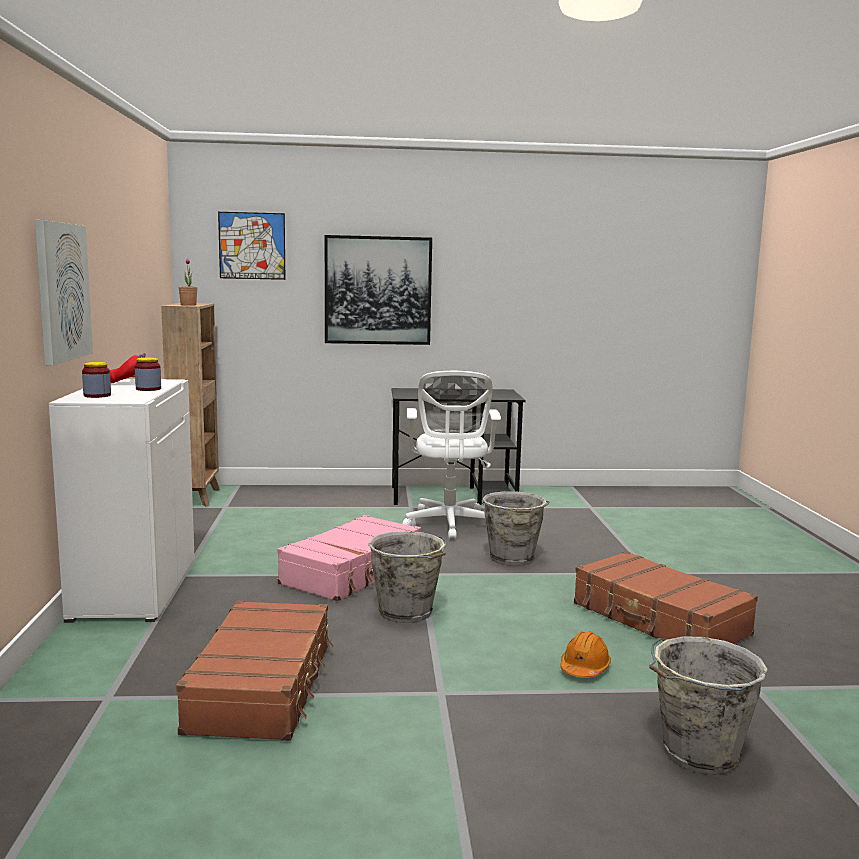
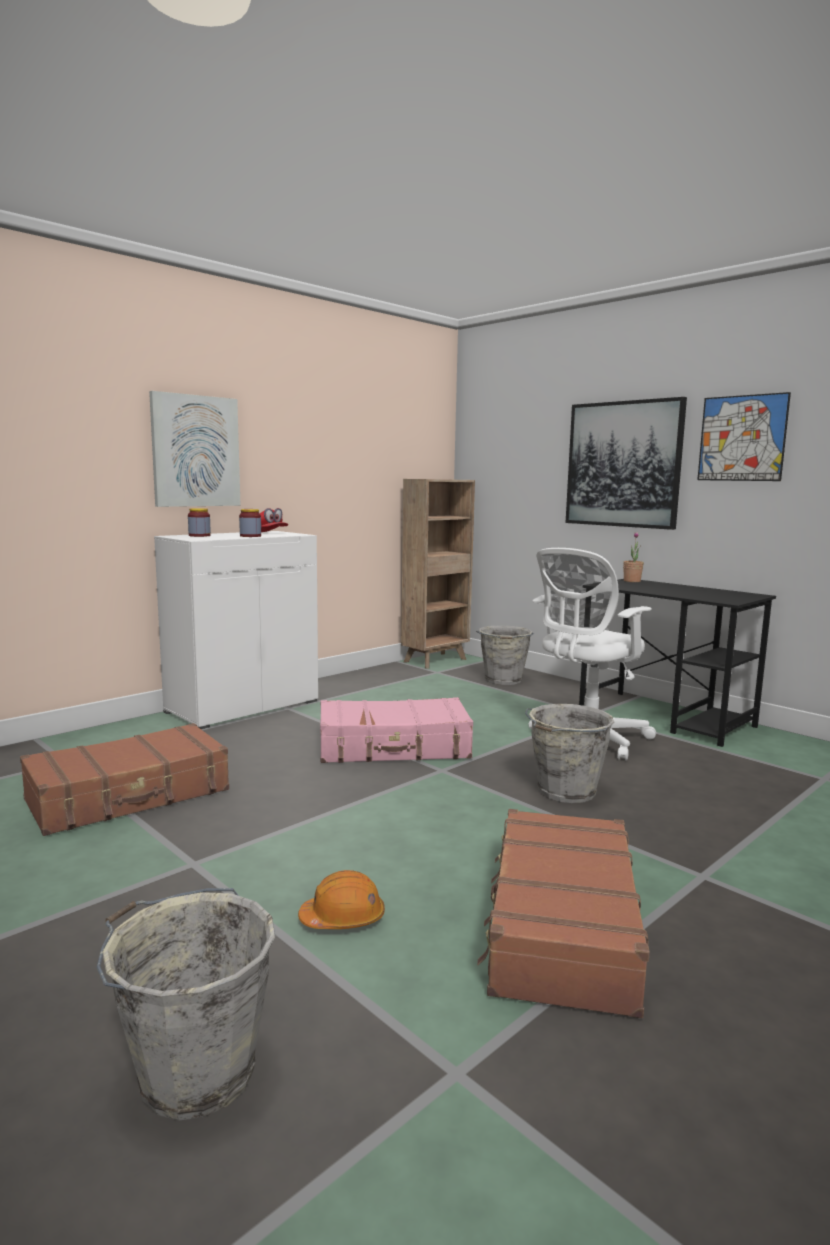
camera: 50 degrees right, 0 degrees up
(188, 305) = (427, 478): potted plant -> potted plant (632, 581)
(252, 246) = (513, 422): picture -> picture (742, 438)
(407, 613) = (343, 794): grey bucket -> grey bucket (503, 680)

